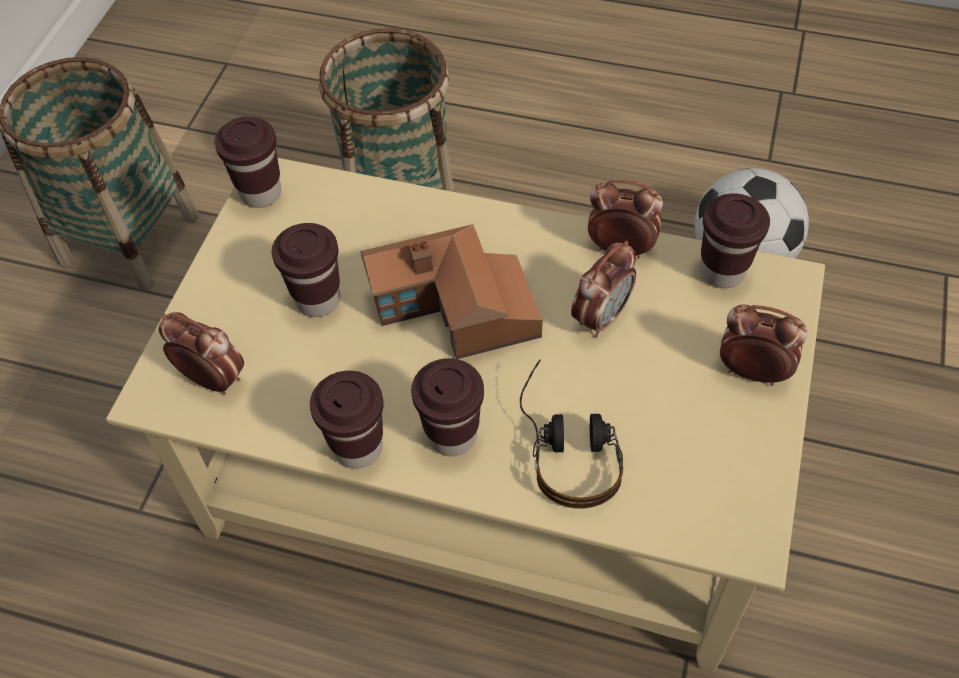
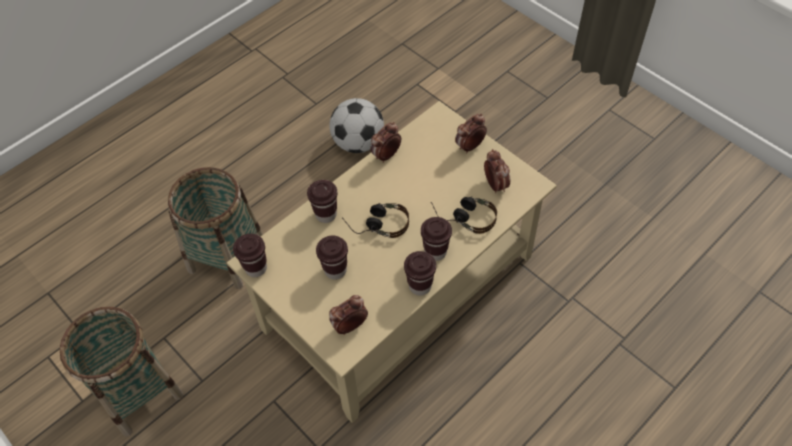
camera: 60 degrees left, 0 degrees up
(455, 311) = (377, 224): toy house -> headphones
(601, 317) = (414, 178): alarm clock -> alarm clock (495, 185)
(722, 271) = (420, 131): brown cup -> brown cup (326, 214)

